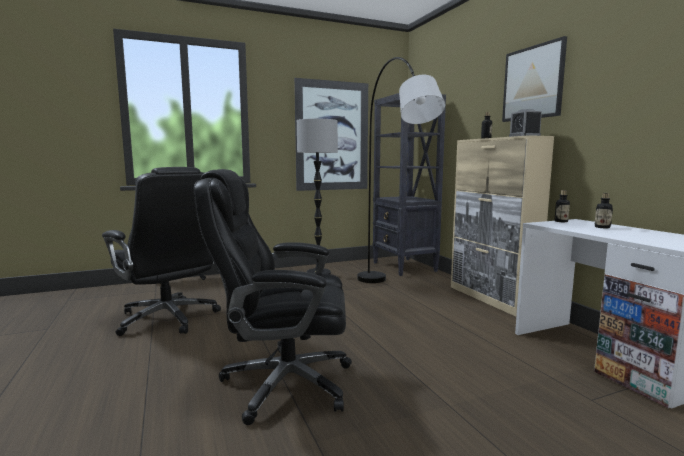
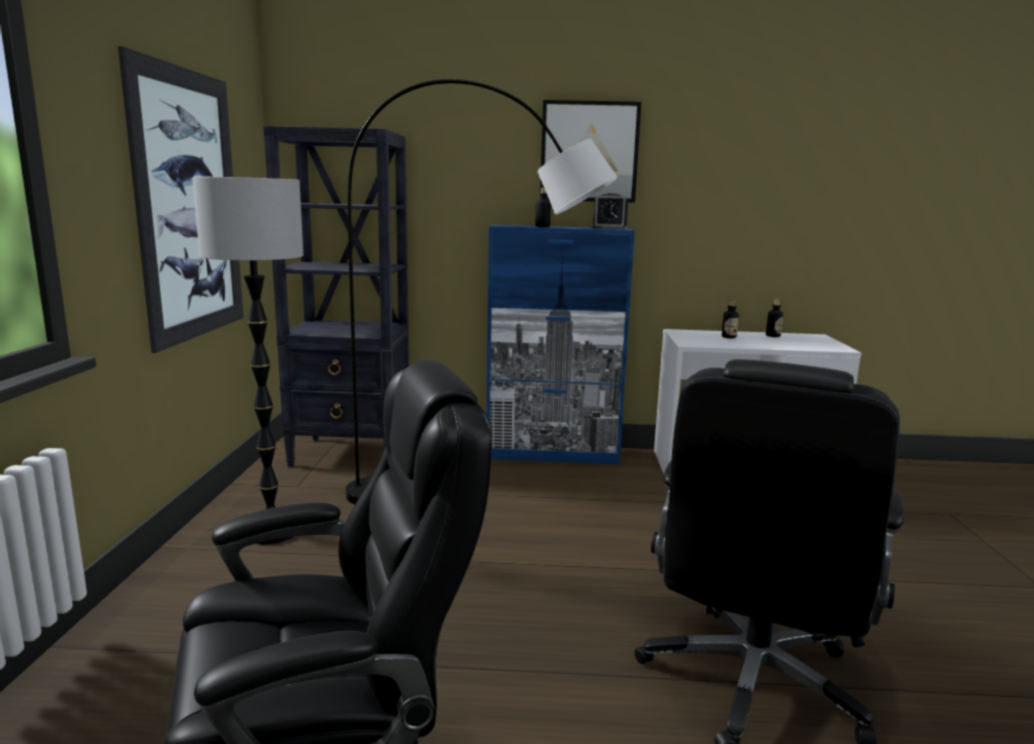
camera: 65 degrees left, 5 degrees up
(491, 298) = (553, 453): beige cabinet -> blue cabinet
(561, 221) = (681, 336): bottle -> bottle (773, 336)

